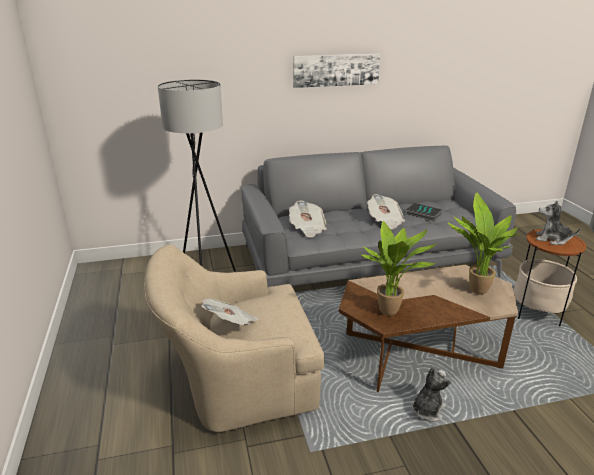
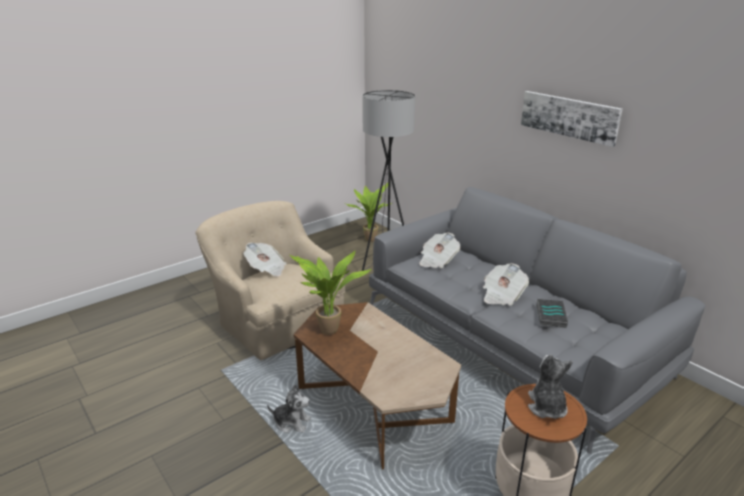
camera: 65 degrees right, 0 degrees up
(475, 290) = (406, 376): potted plant -> potted plant (370, 239)

